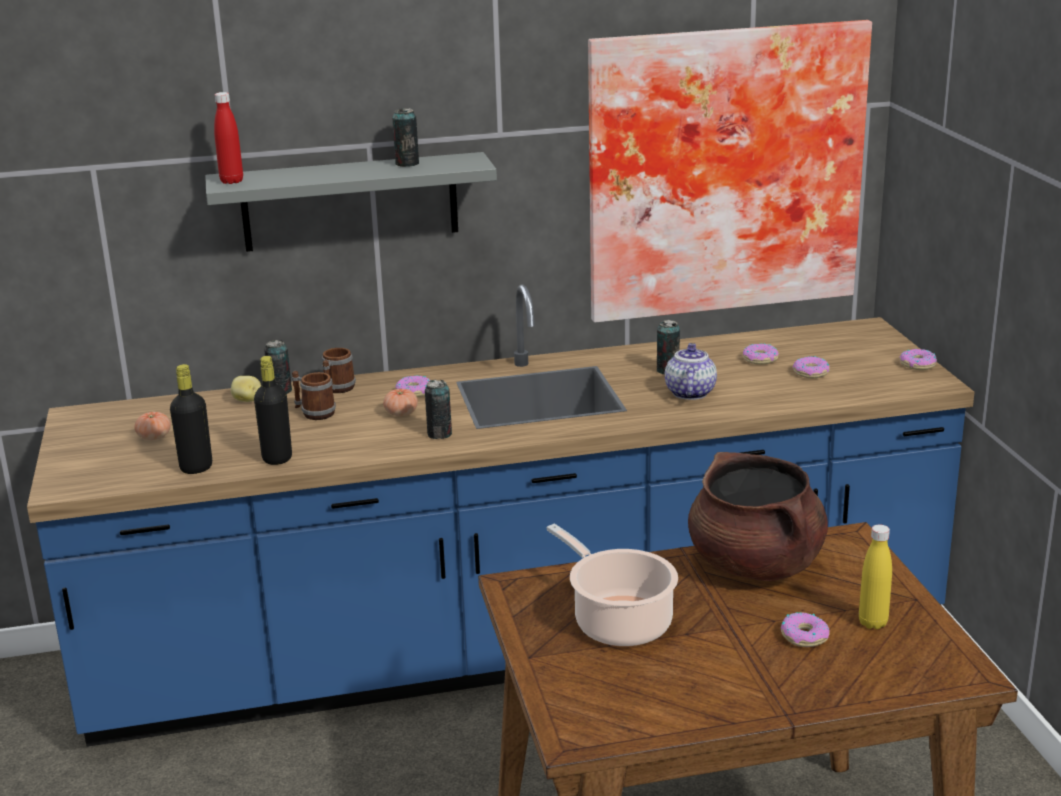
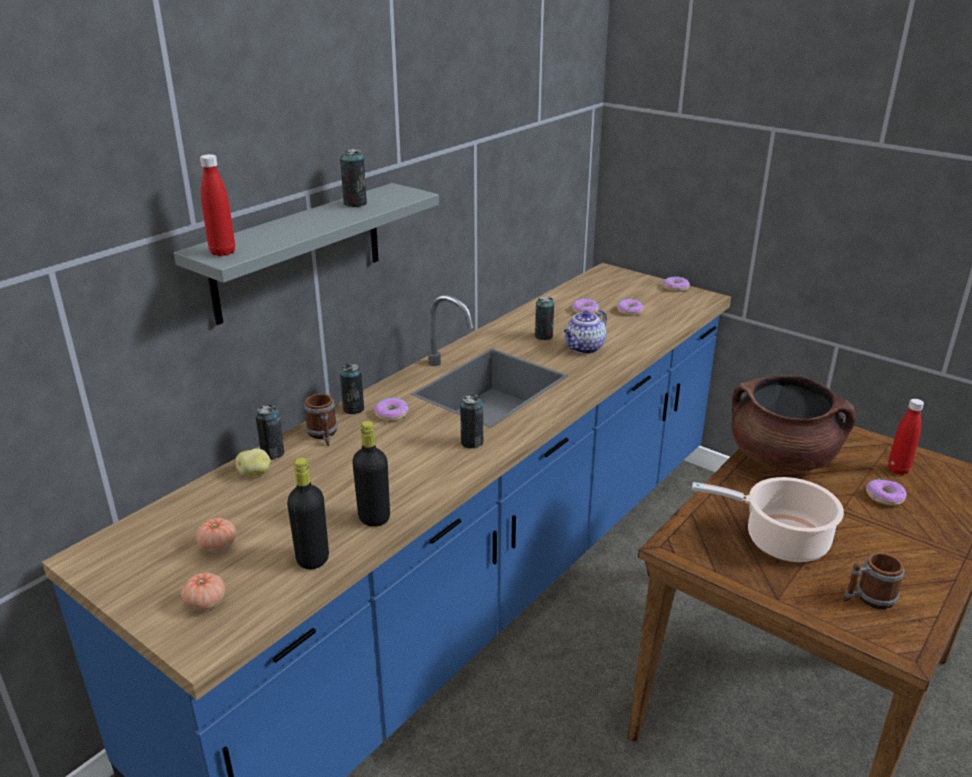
camera: 40 degrees left, 5 degrees up
(313, 412) = (336, 462): mug -> mug (868, 598)
(391, 379) = (353, 409): none -> can
(401, 413) = (412, 436): tomato -> tomato (205, 603)
(689, 392) = (584, 348): teapot -> teapot turned 105 degrees counterclockwise
(723, 170) = (528, 170): picture -> none
(873, 623) = (898, 470): yellow bottle -> red bottle

